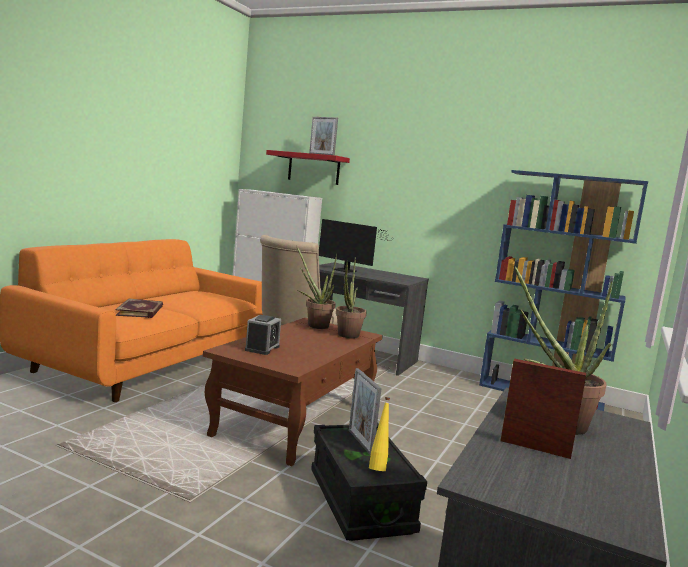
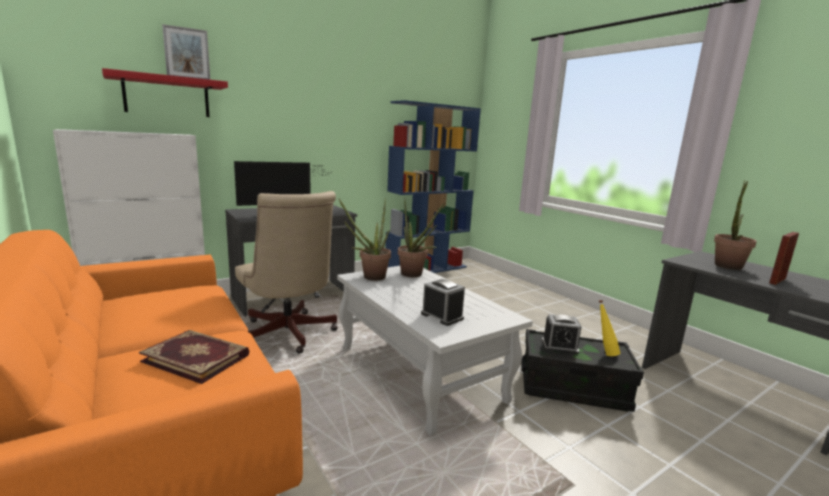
camera: 60 degrees left, 5 degrees up
(295, 421) = (418, 372): brown coffee table -> white coffee table
(360, 442) = (559, 346): picture frame -> alarm clock

